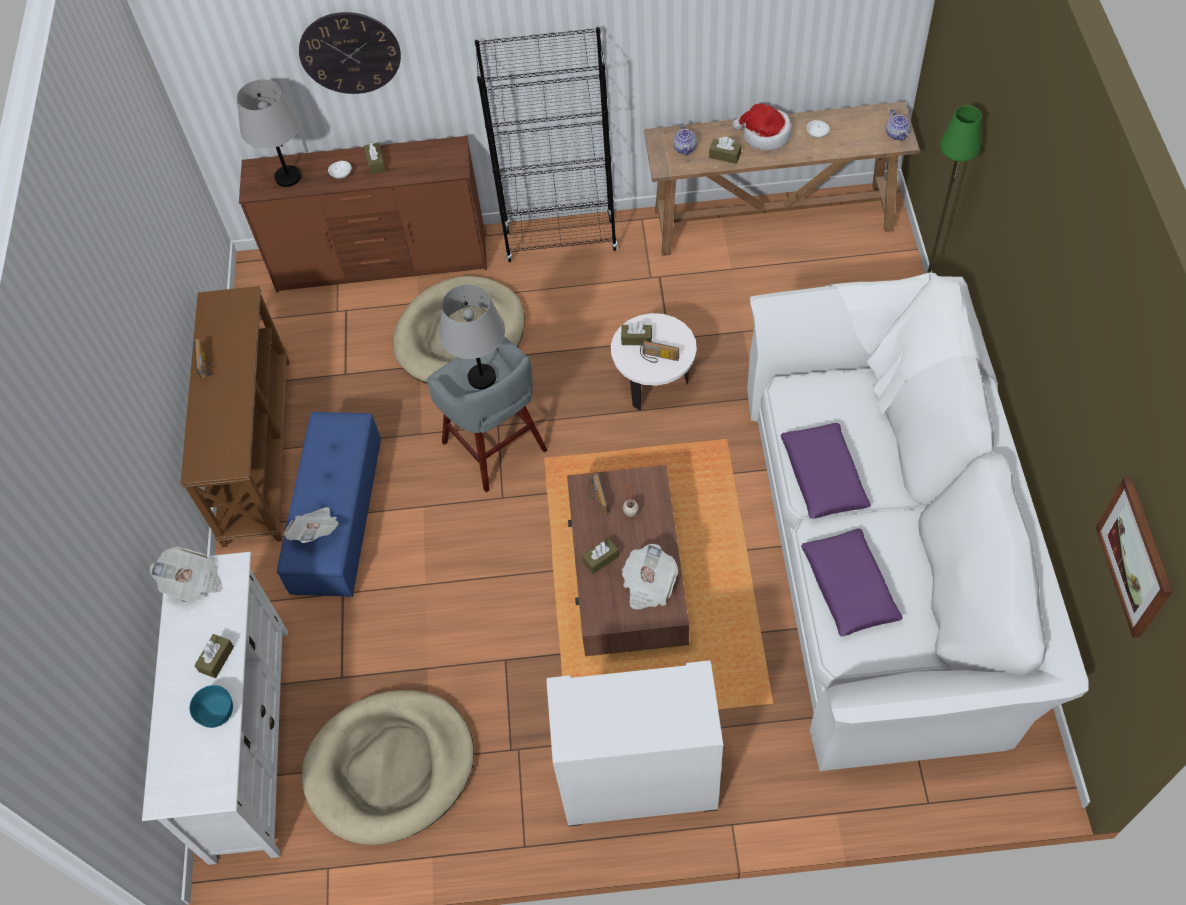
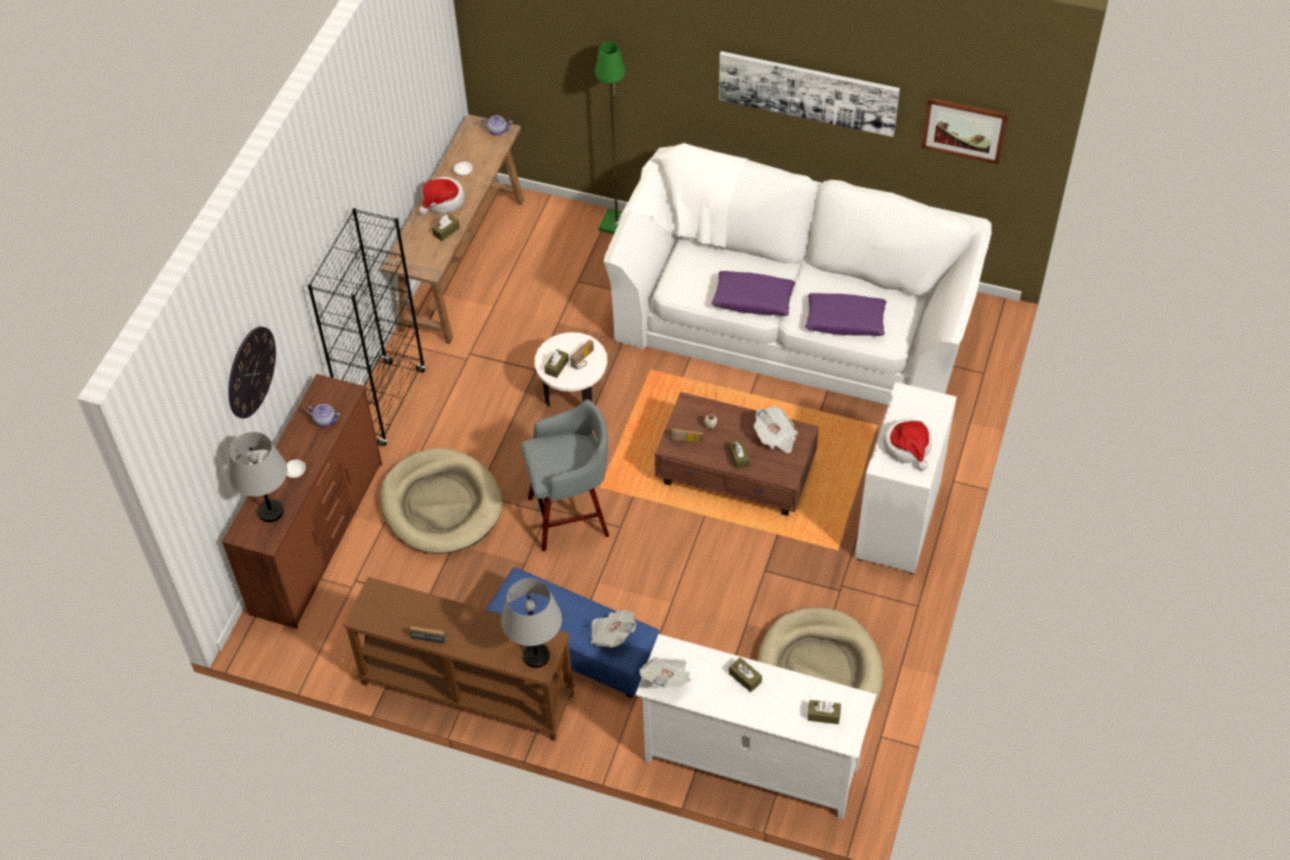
camera: 70 degrees left, 5 degrees down
(217, 712) = (791, 688): turquoise bowl -> none
(375, 162) = (300, 444): brown tissue box -> brown tissue box (823, 715)
(481, 377) = (562, 453): grey table lamp -> grey table lamp (536, 656)
(608, 713) = (908, 447): none -> hat
(685, 148) = (421, 251): teapot -> teapot (325, 420)
(1064, 346) = (807, 92): none -> picture

